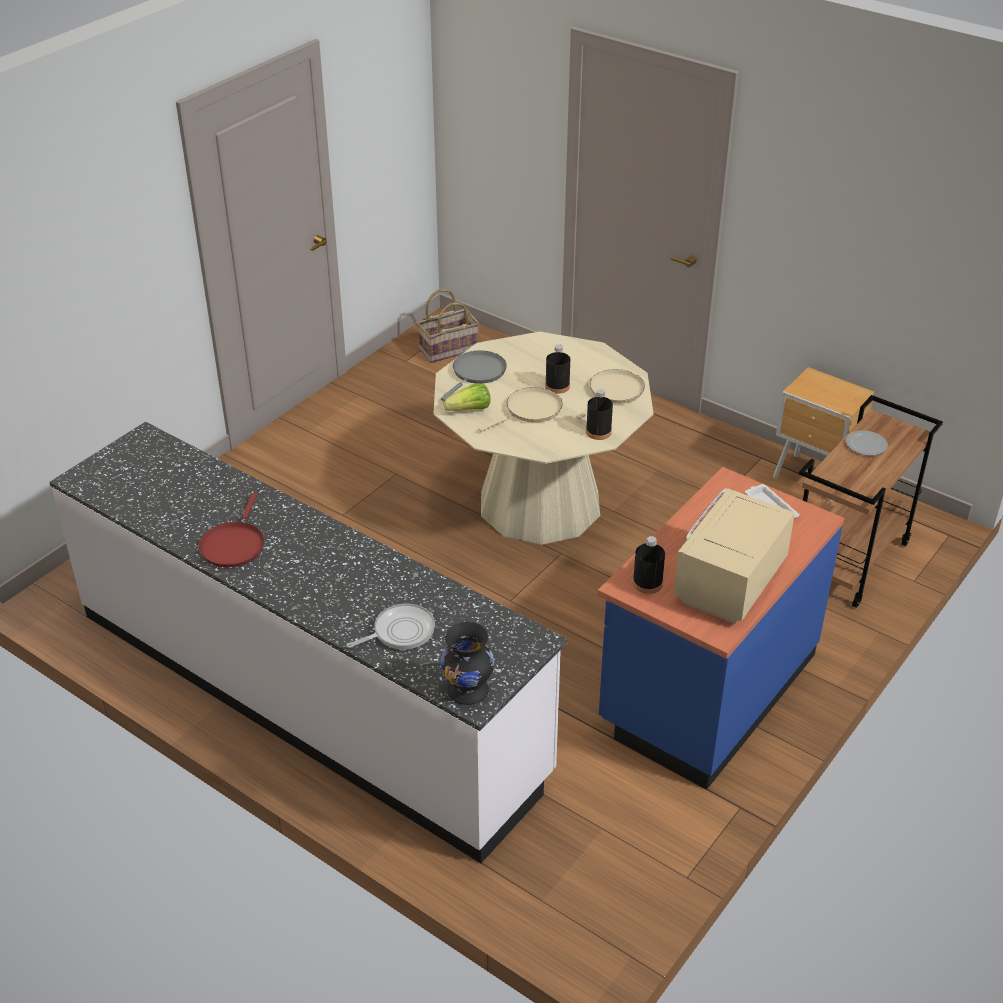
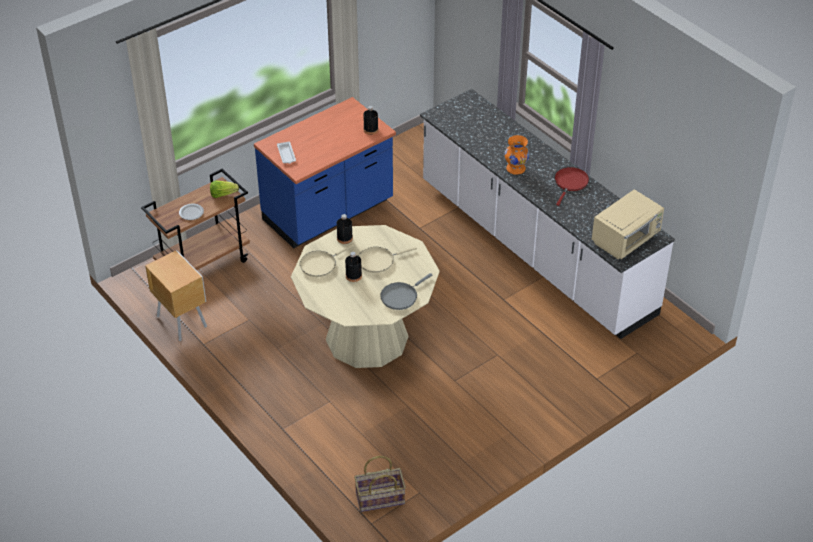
camera: 165 degrees left, 5 degrees up
(341, 555) = (516, 168): none -> orange vase
(400, 632) = (495, 128): frying pan -> none
(468, 690) = (471, 101): black vase -> none
(470, 410) = (416, 268): lettuce -> lettuce (223, 194)
(728, 584) = (333, 123): beige microwave -> beige microwave (626, 239)

